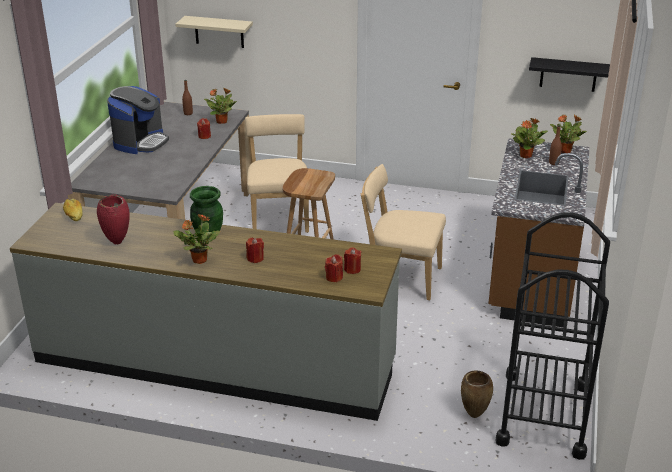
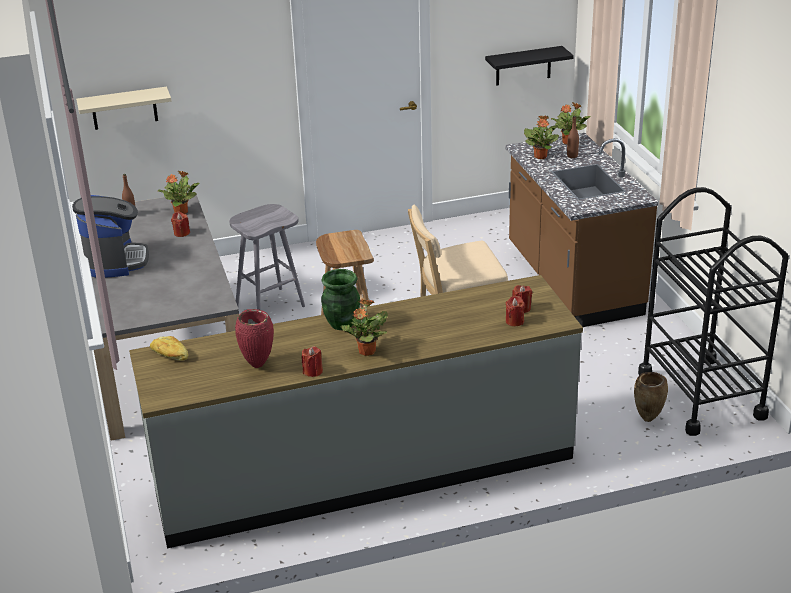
camera: 30 degrees left, 0 degrees up
(255, 258) = (419, 330): red candle -> red candle (313, 371)
(279, 217) = (270, 305): beige chair -> grey stool

